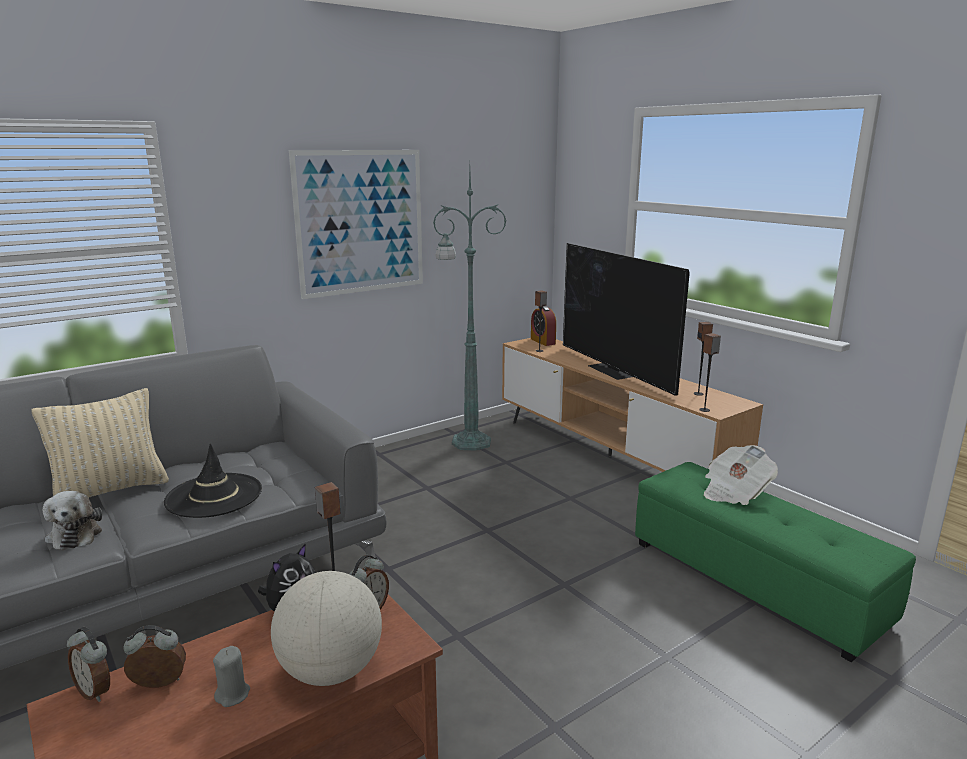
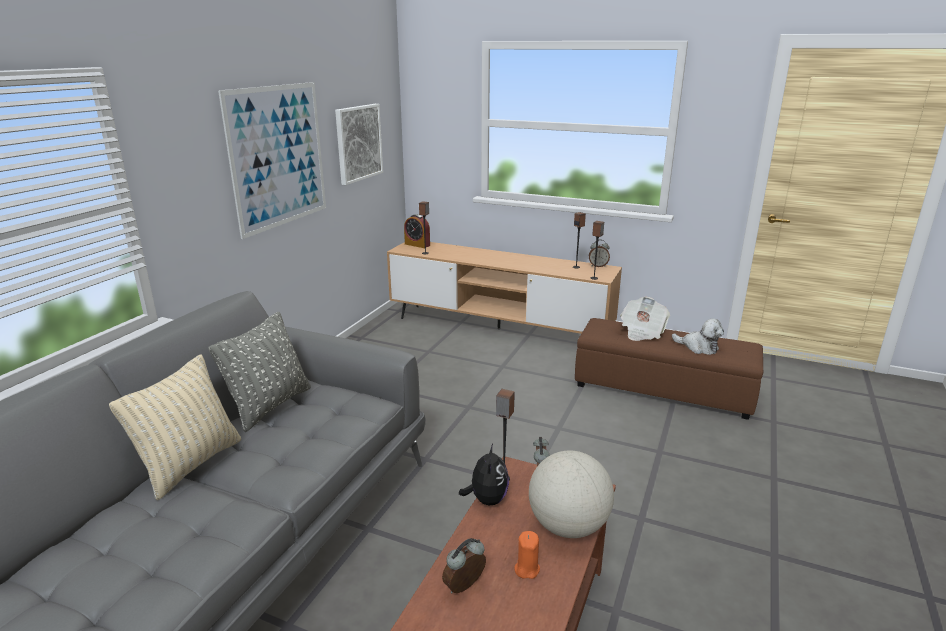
camera: 30 degrees left, 5 degrees up
(75, 534) = (218, 511): plush toy -> plush toy (698, 347)
(95, 691) = (422, 613): alarm clock -> alarm clock (598, 266)
(214, 495) = (306, 438): black hat -> none
(226, 460) = (270, 406): none -> grey pillow
(233, 695) = (526, 569): grey candle -> orange candle
(469, 442) = (382, 342): green floor lamp -> none
(481, 219) = (358, 143): none -> picture
(614, 370) = (500, 260): television -> none
(753, 582) = (662, 389): green ottoman -> brown ottoman

